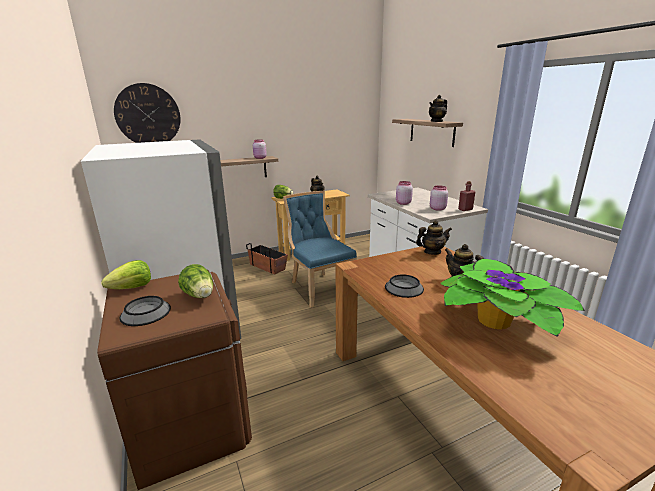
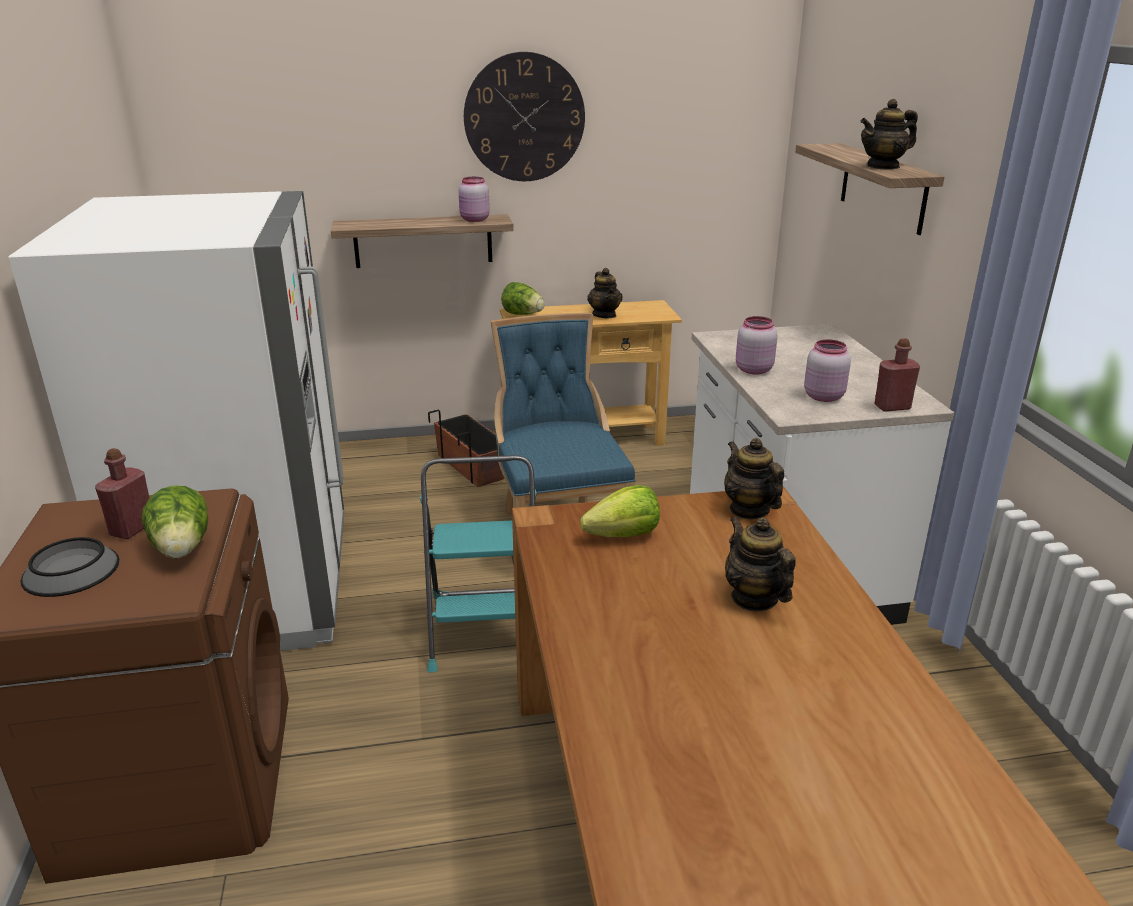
camera: 15 degrees right, 5 degrees up
(132, 288) = (81, 511): lettuce -> lettuce (624, 535)
(148, 115) = (236, 118): wall clock -> wall clock (524, 118)
(166, 291) = (132, 529): none -> red bottle
(307, 327) = (486, 624): none -> turquoise step ladder
(404, 288) = (613, 594): bowl -> none
(432, 252) = (749, 510): teapot -> teapot turned 120 degrees counterclockwise
(498, 321) = (756, 716): potted plant -> none

